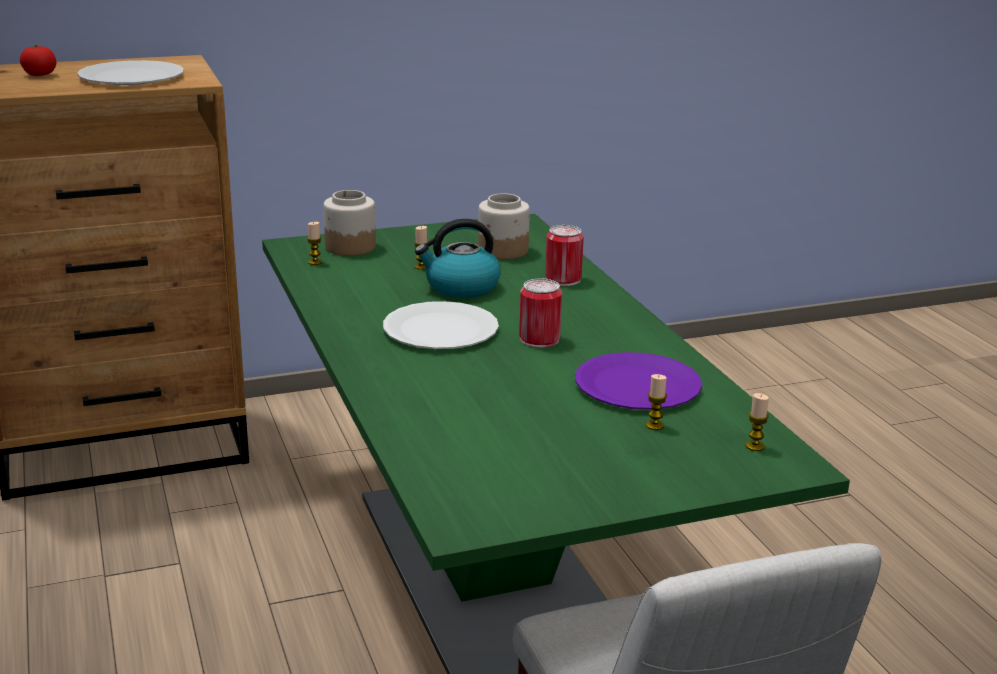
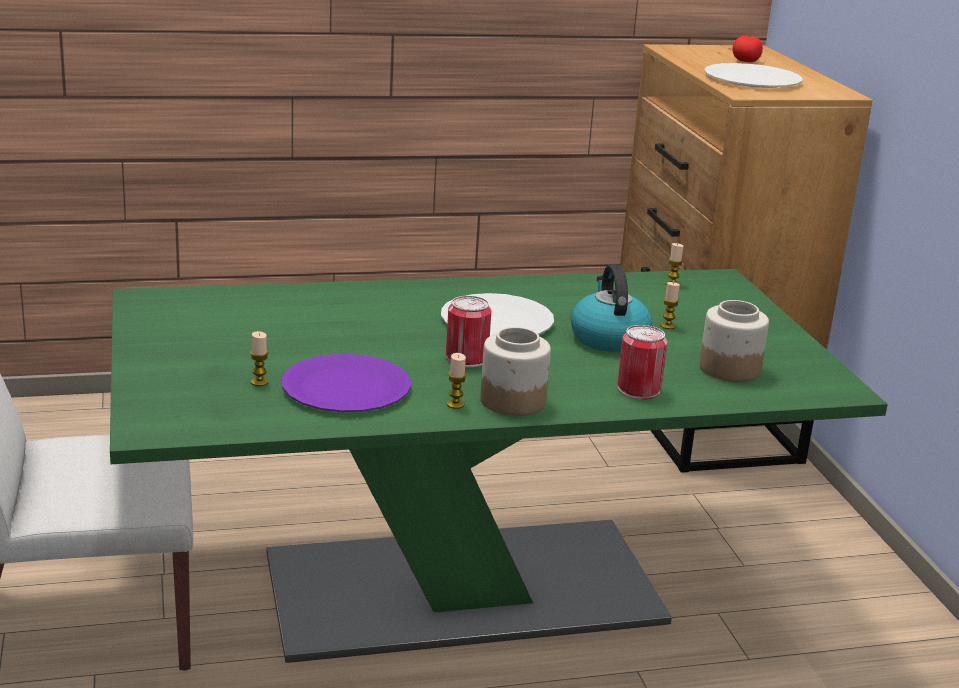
camera: 95 degrees right, 0 degrees up
(350, 247) = (721, 300): jar -> jar (513, 401)
(755, 446) = (196, 419): candle -> candle (455, 404)

